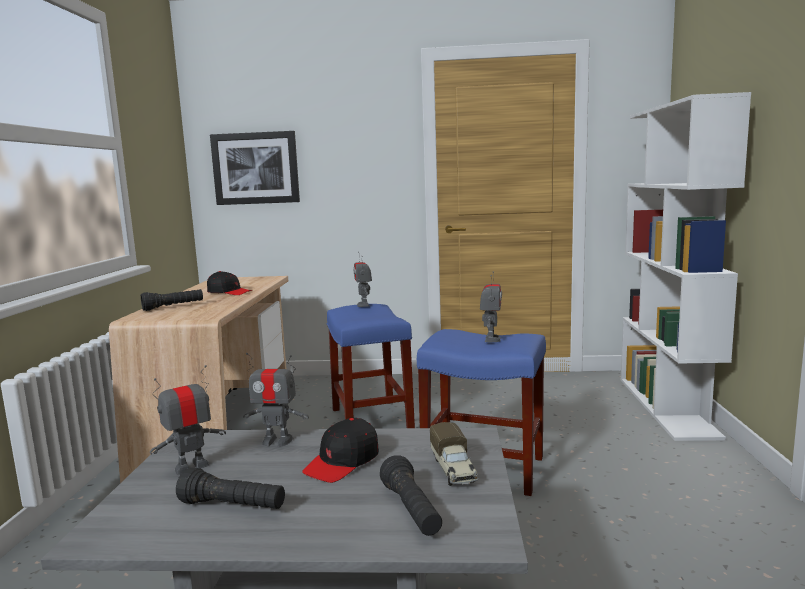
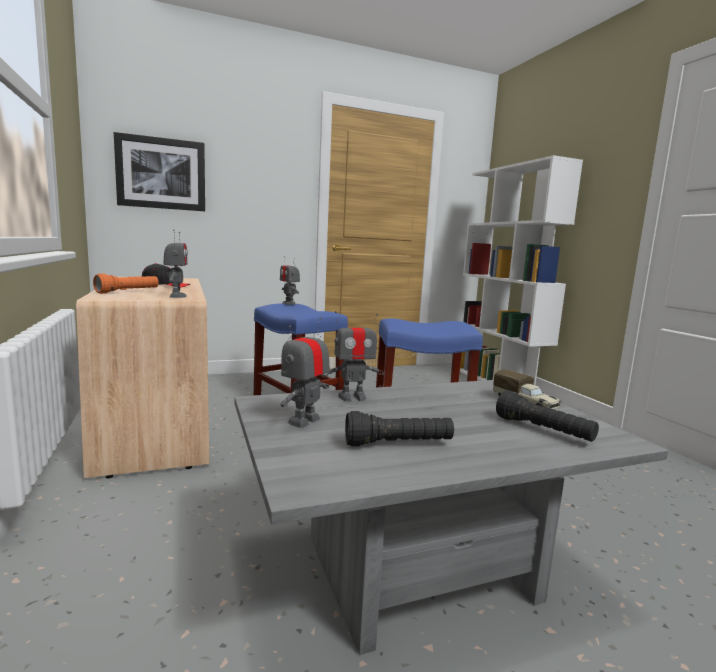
camera: 25 degrees left, 0 degrees up
(173, 307) = (128, 292): black flashlight -> orange flashlight
(342, 462) = (435, 406): black cap -> none
(491, 339) = (436, 323): toy robot -> toy robot (177, 296)

